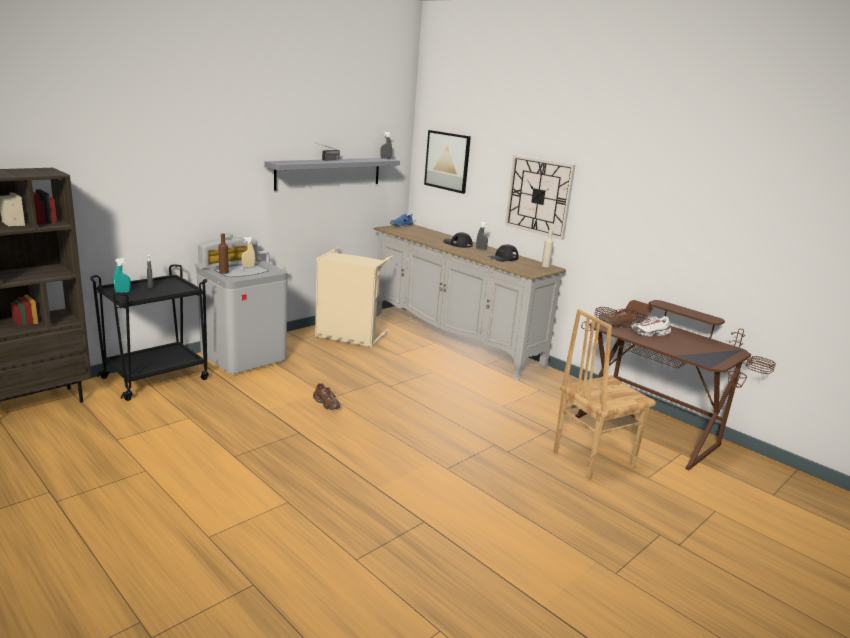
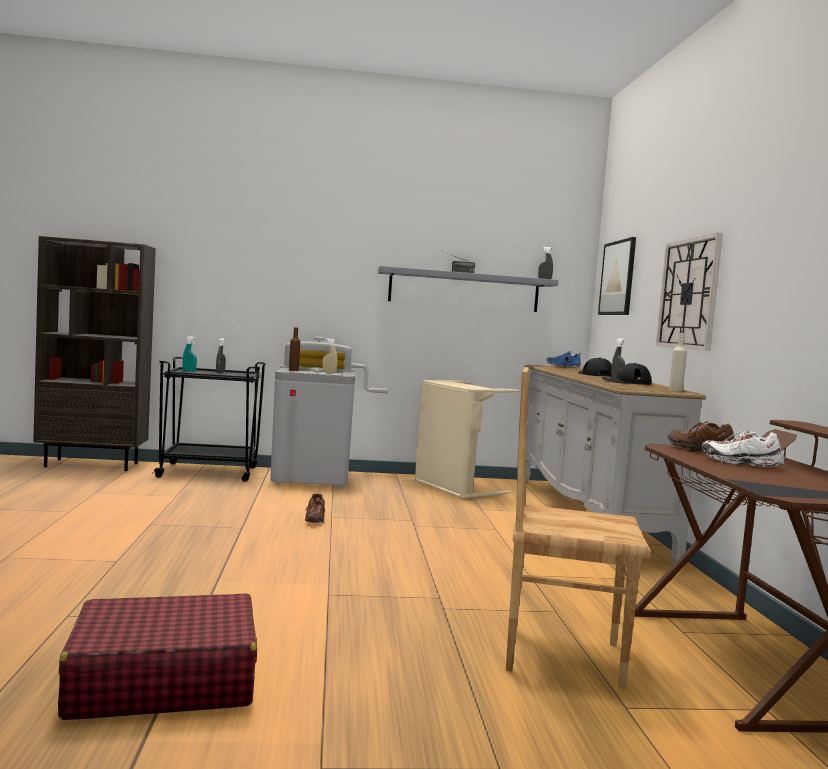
camera: 40 degrees right, 15 degrees down
(485, 570) = (162, 680): none -> red suitcase

